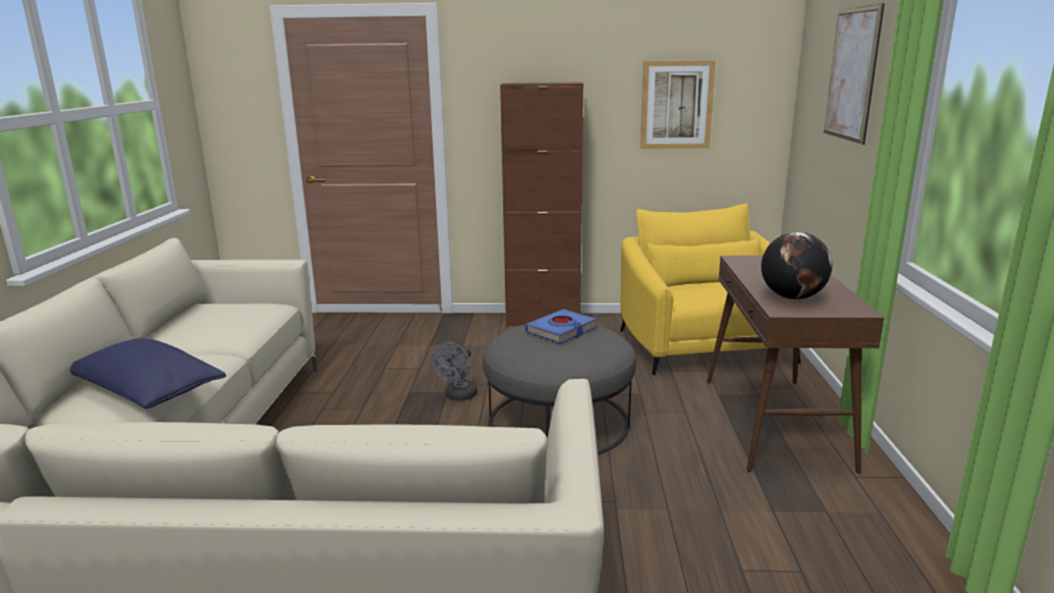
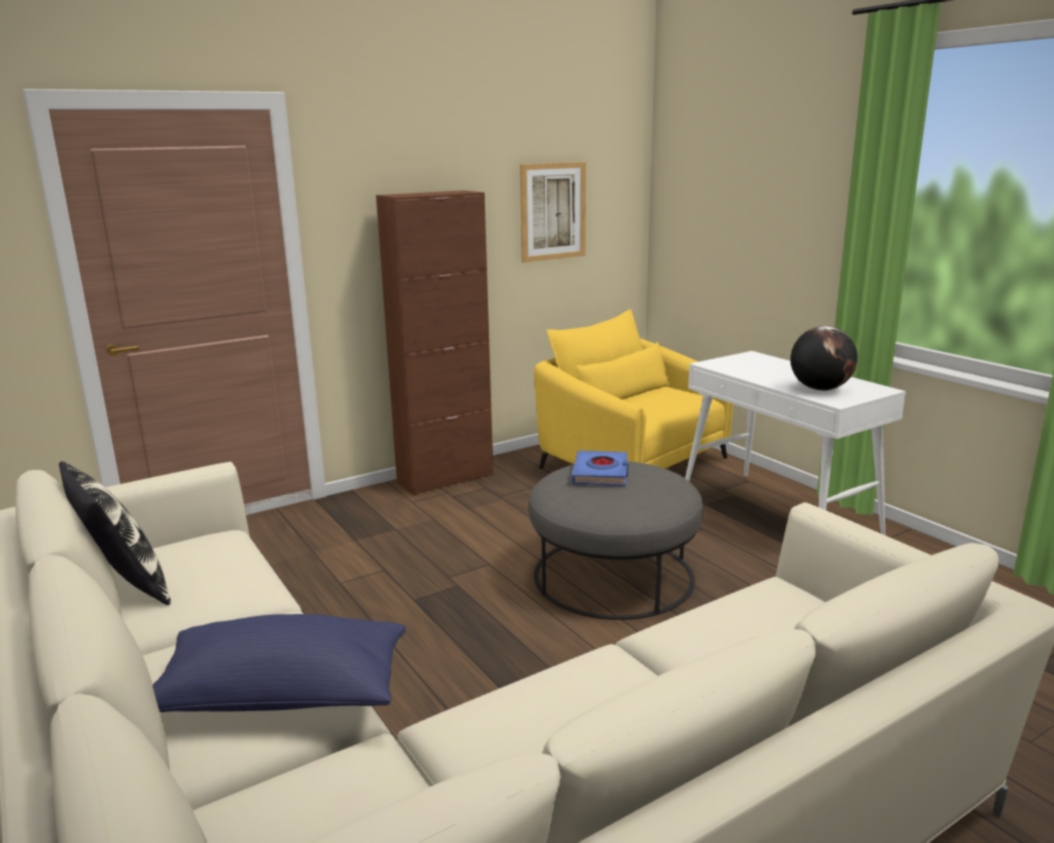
camera: 35 degrees left, 0 degrees up
(187, 318) = (125, 587): none -> pillow
(458, 396) = (477, 585): grey fan -> none
(775, 422) = (778, 515): brown console table -> white console table
(852, 74) = (759, 174): picture -> none

